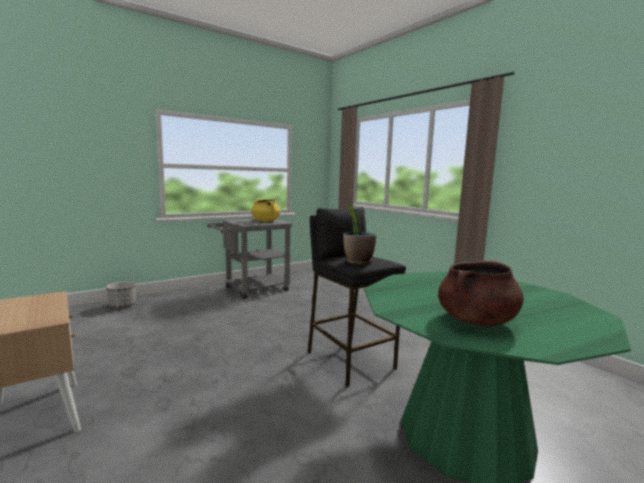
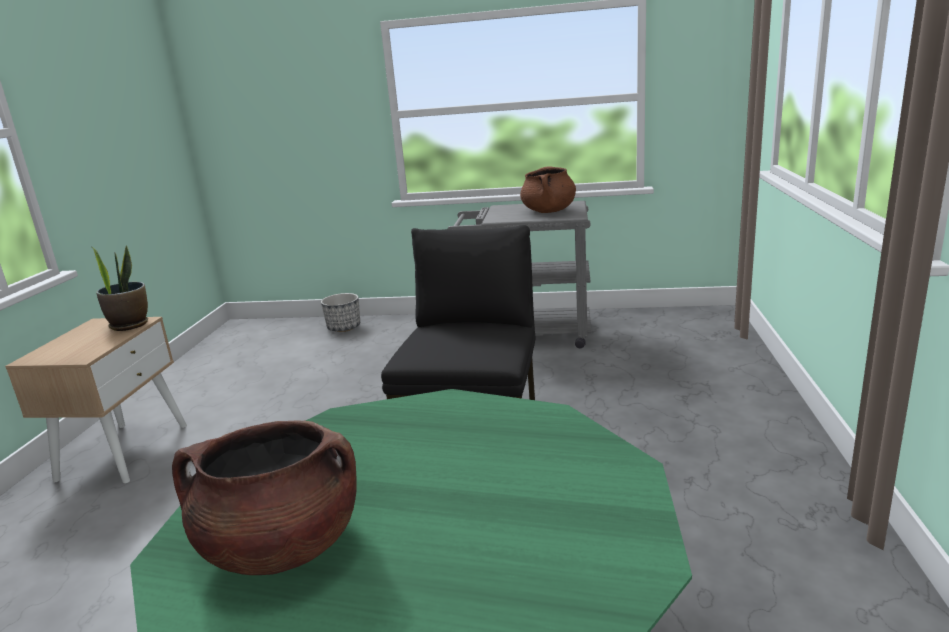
camera: 45 degrees right, 10 degrees up
(265, 221) = (548, 211): yellow cooking pot -> brown cooking pot
(358, 262) = (437, 346): potted plant -> potted plant (130, 325)

